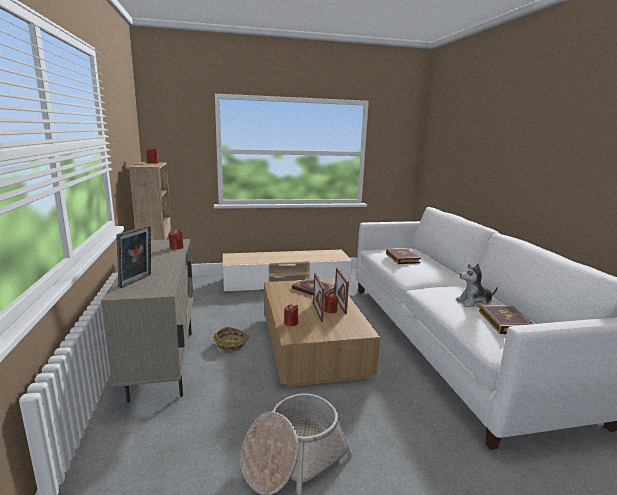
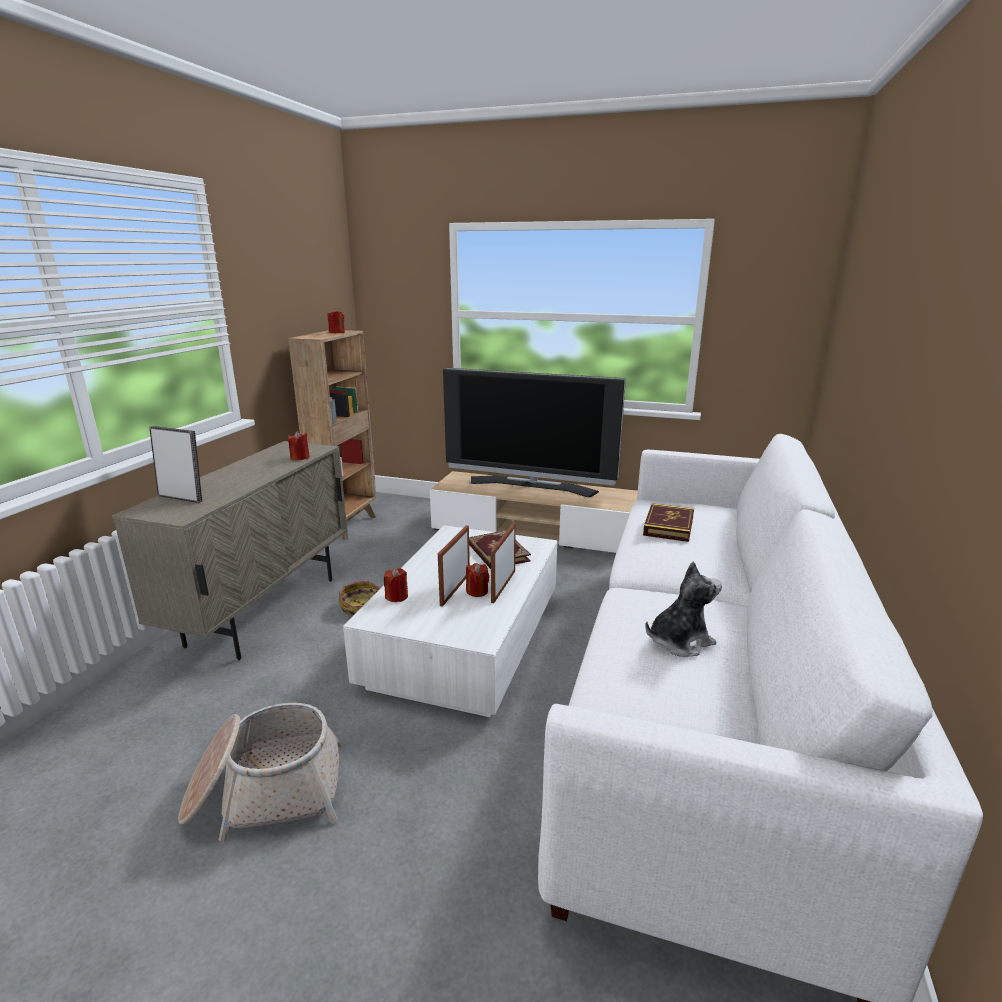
camera: 30 degrees right, 5 degrees up
(137, 281) = (182, 497): picture frame -> picture frame turned 120 degrees counterclockwise
(282, 255) = (532, 486): none -> television
(312, 345) = (465, 639): brown coffee table -> white coffee table
(474, 303) = (679, 641): plush toy -> plush toy turned 135 degrees clockwise
(505, 322) = (680, 695): book -> none

